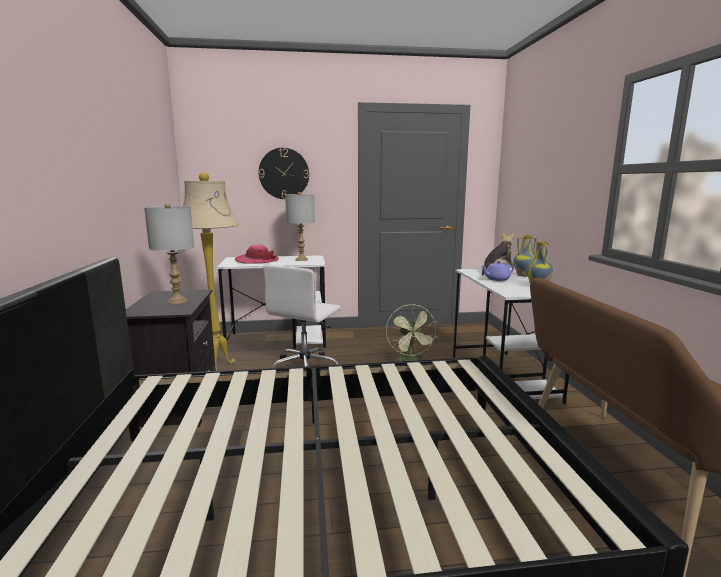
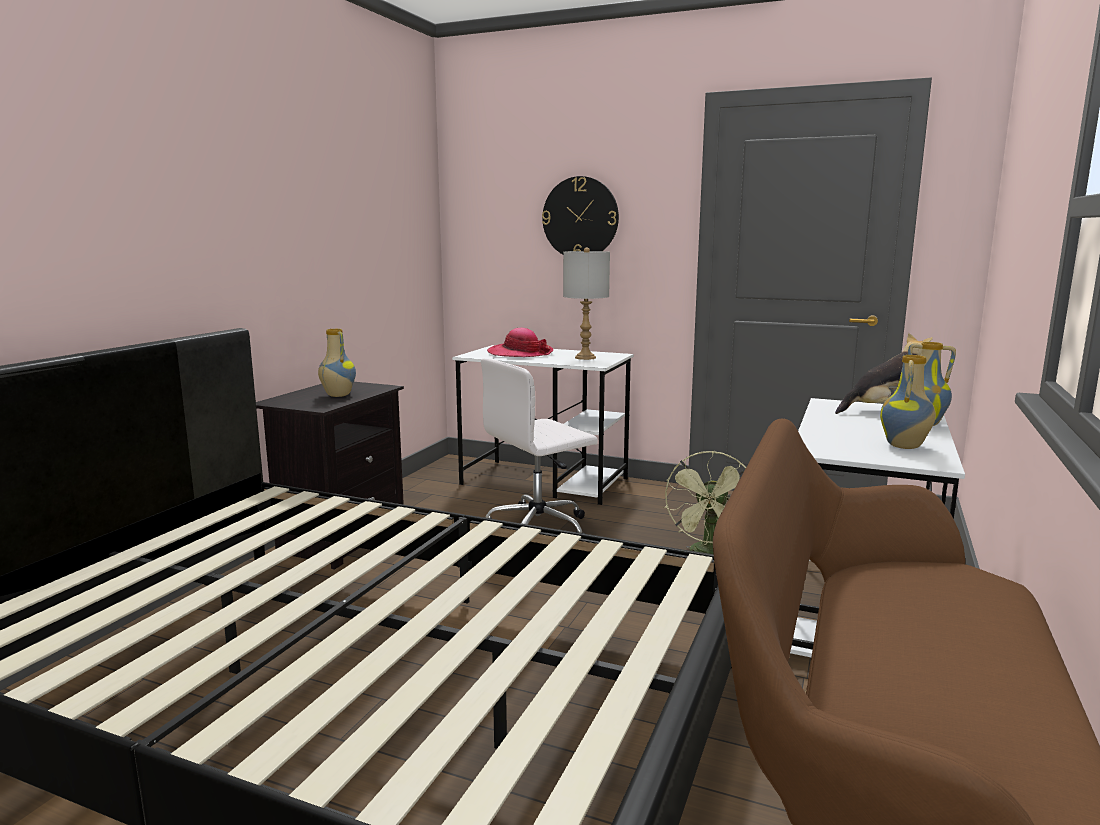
camera: 30 degrees right, 0 degrees up
(177, 301) = (337, 395): grey table lamp -> vase
(218, 366) = (432, 501): beige floor lamp -> none
(496, 279) = (847, 424): purple teapot -> none

